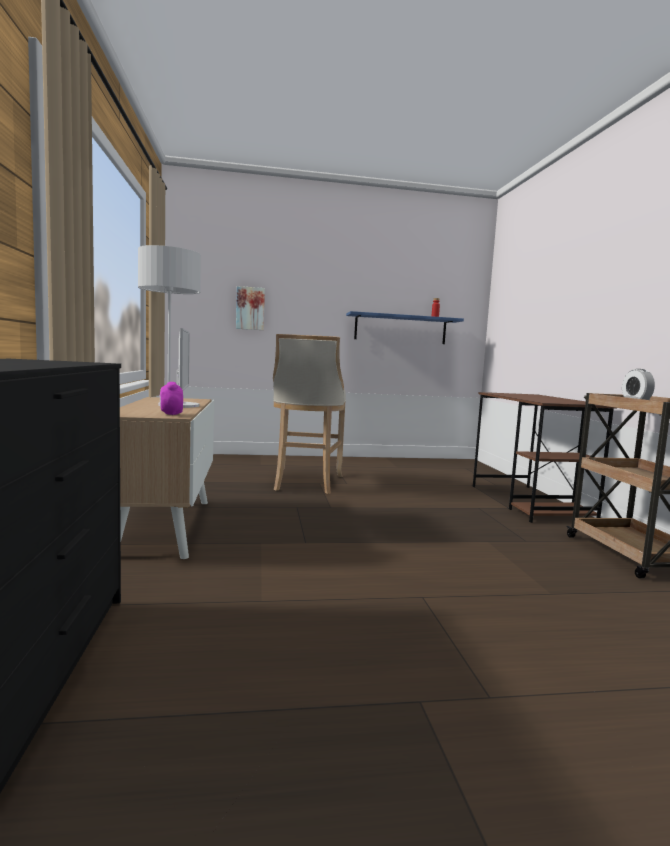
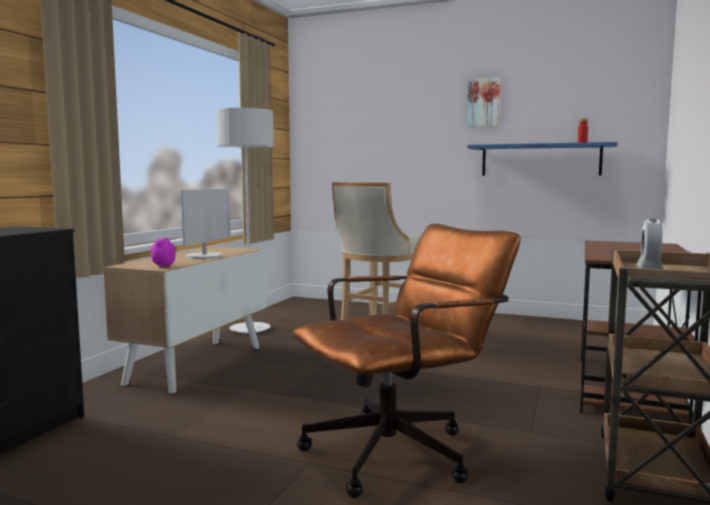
camera: 30 degrees right, 0 degrees up
(250, 308) = (369, 149): picture -> picture (483, 103)
(472, 571) = (402, 451): none -> brown office chair

